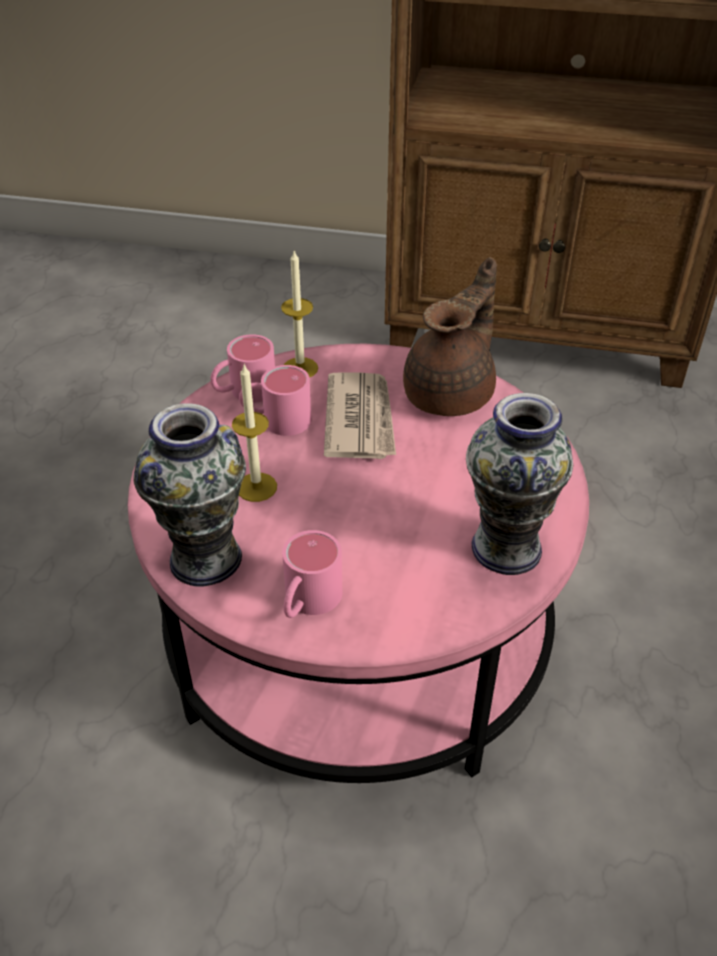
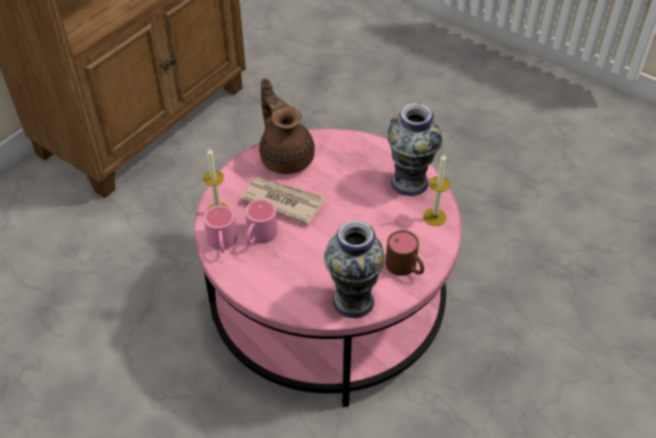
camera: 65 degrees left, 5 degrees up
(256, 487) = (310, 263): candle -> candle (434, 217)
(307, 602) = (406, 268): pink mug -> brown mug

